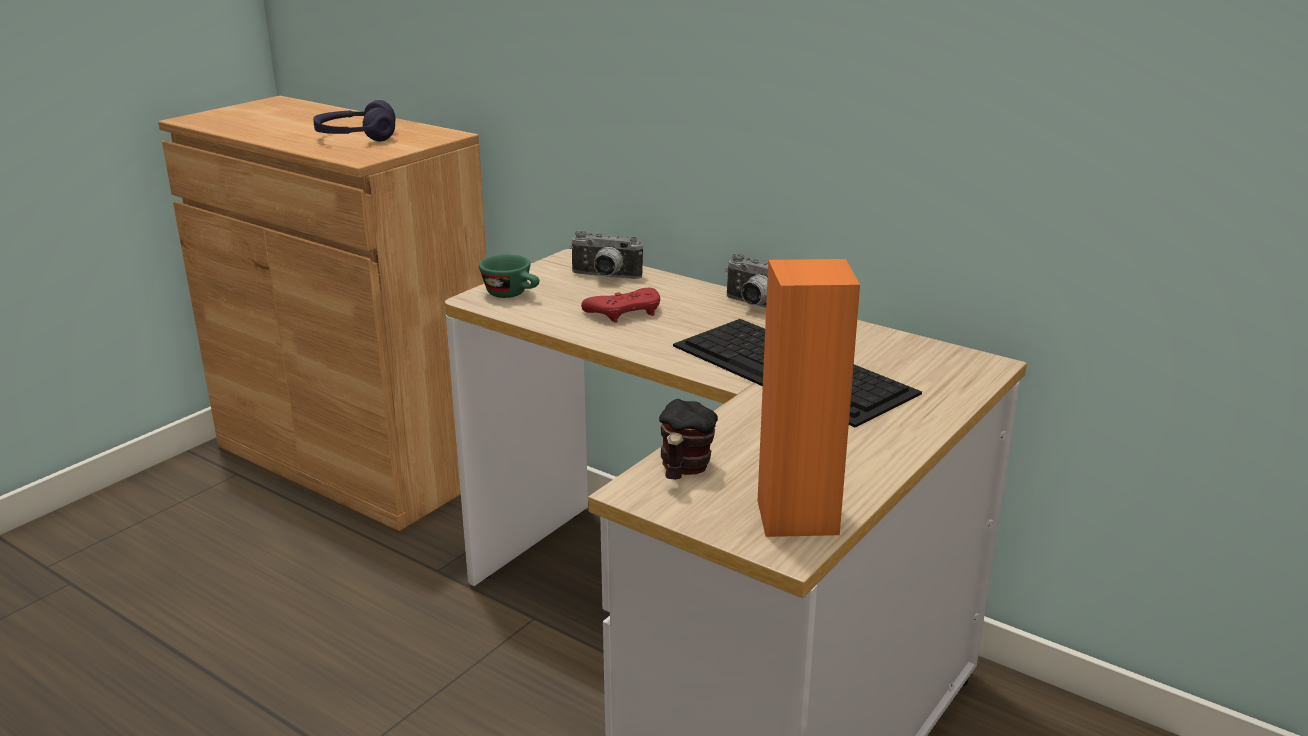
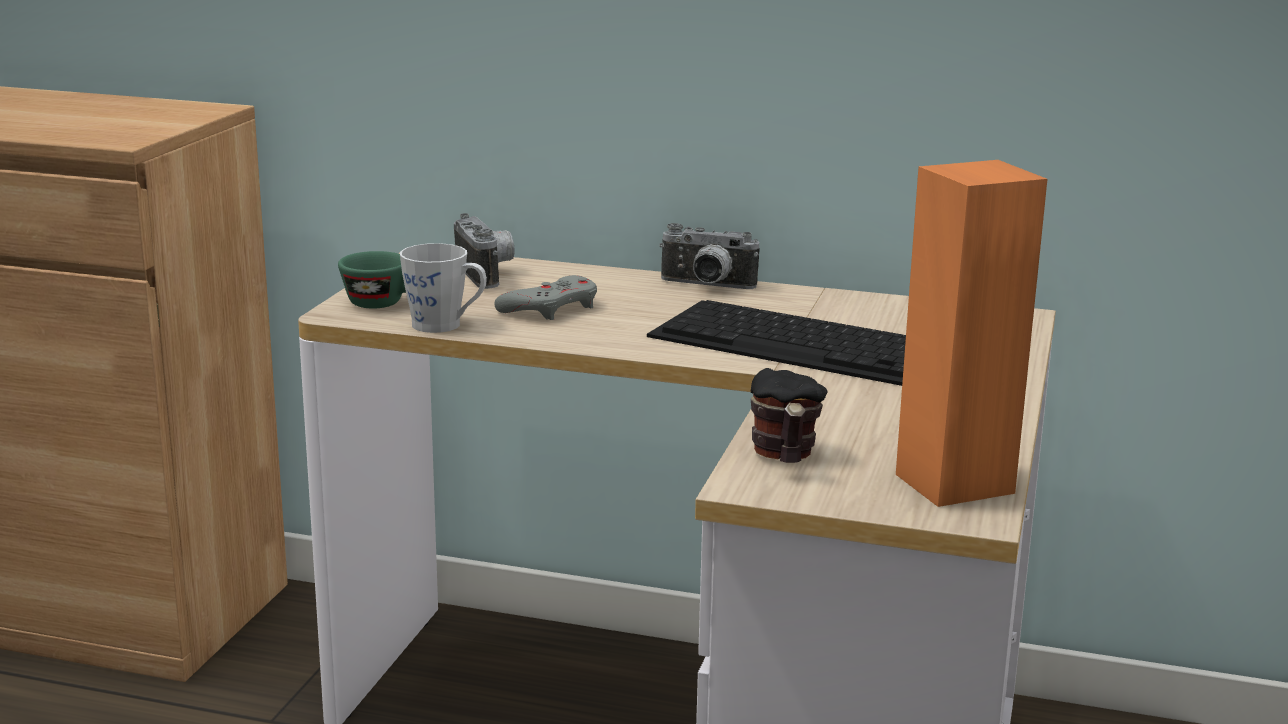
camera: 20 degrees left, 5 degrees down
(356, 137) = (83, 118): purple headphones -> none
(538, 318) = (445, 325): none -> grey mug
(604, 277) = (488, 274): camera -> camera turned 105 degrees counterclockwise
(625, 311) = (551, 308): red game controller -> grey game controller

